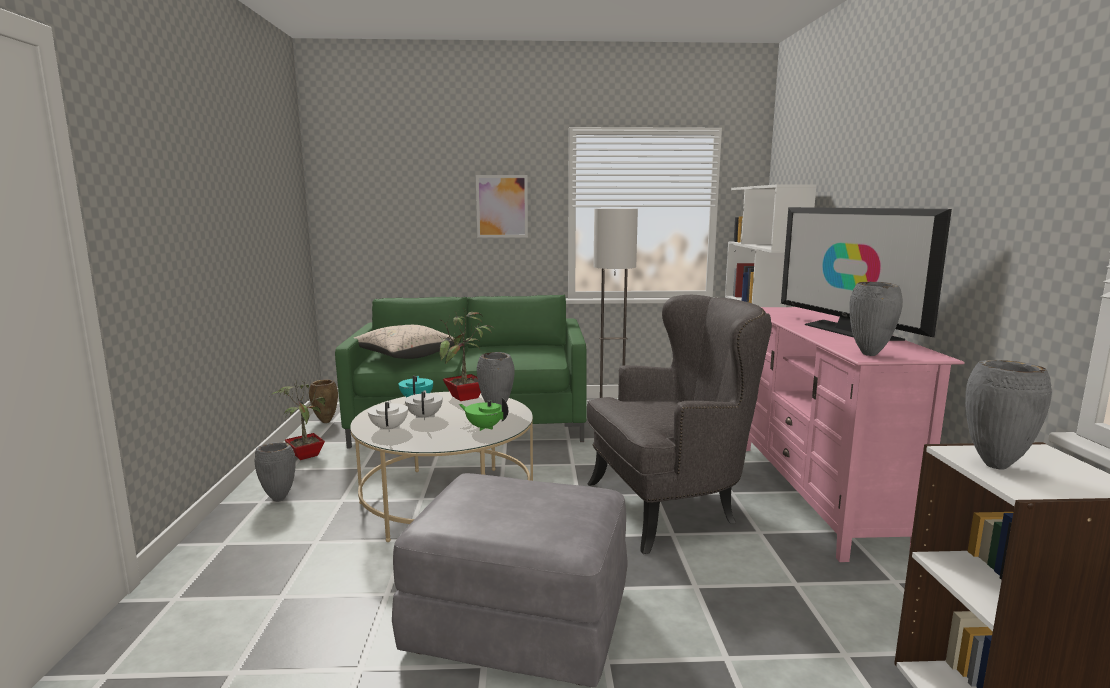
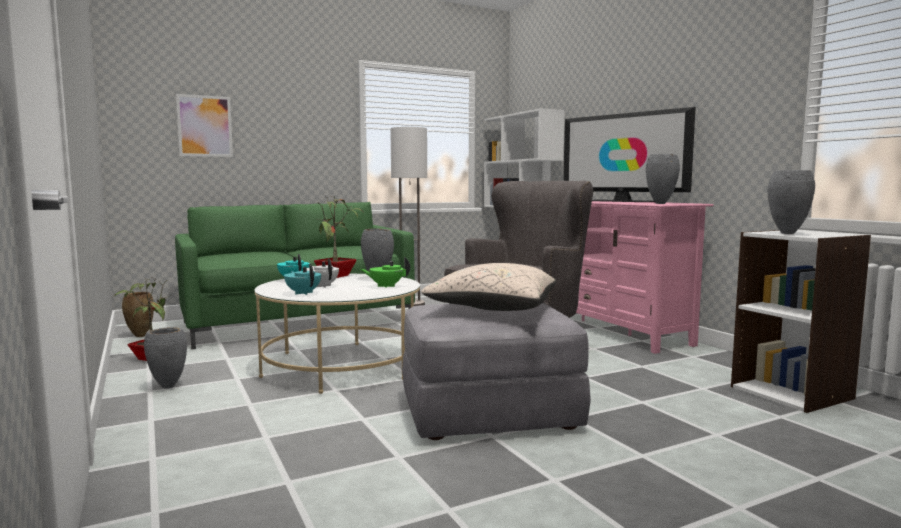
camera: 25 degrees left, 5 degrees down
(389, 428) = (303, 293): white teapot -> turquoise teapot
(404, 356) = (239, 256): beige pillow -> beige pillow (492, 309)
(502, 206) = (301, 125): picture -> picture (205, 126)

